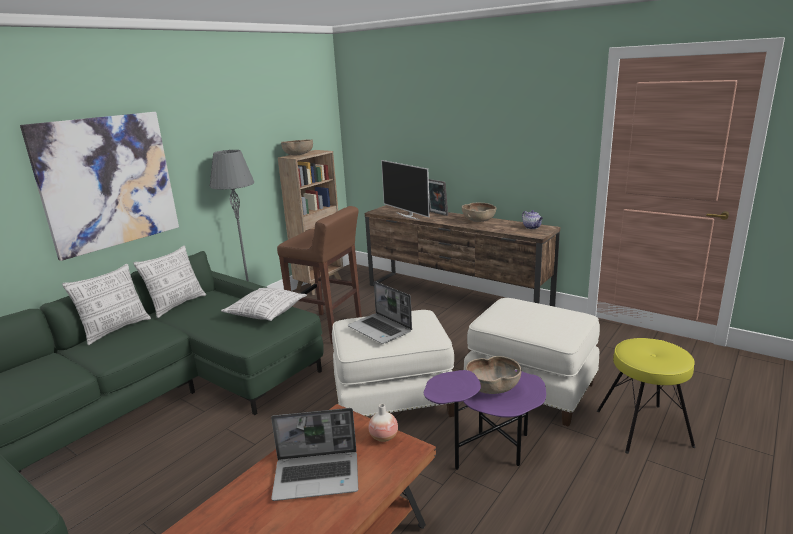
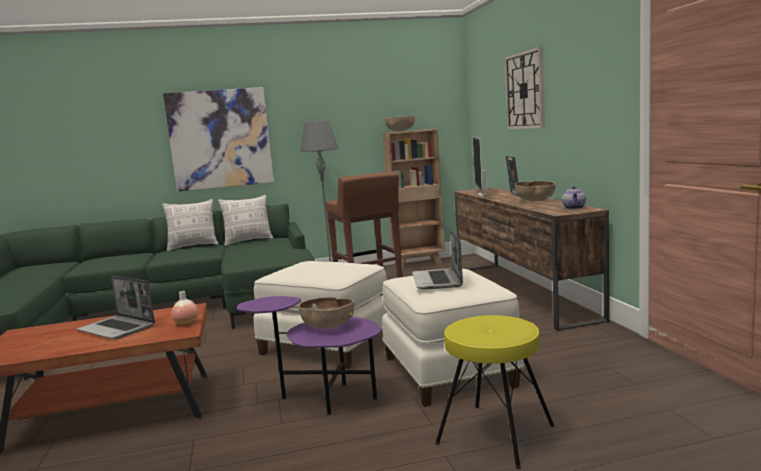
camera: 40 degrees right, 10 degrees down
(266, 313) = (282, 252): pillow -> none
(380, 329) = (309, 267): laptop -> laptop (438, 280)
(442, 120) = (525, 90): none -> wall clock

